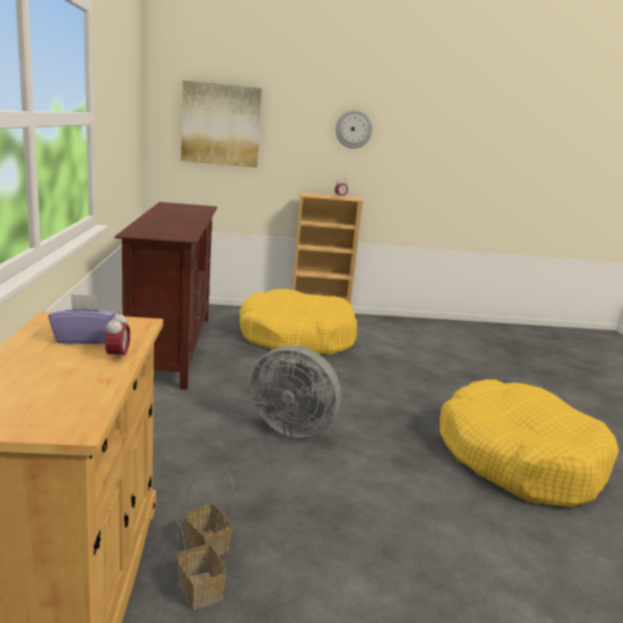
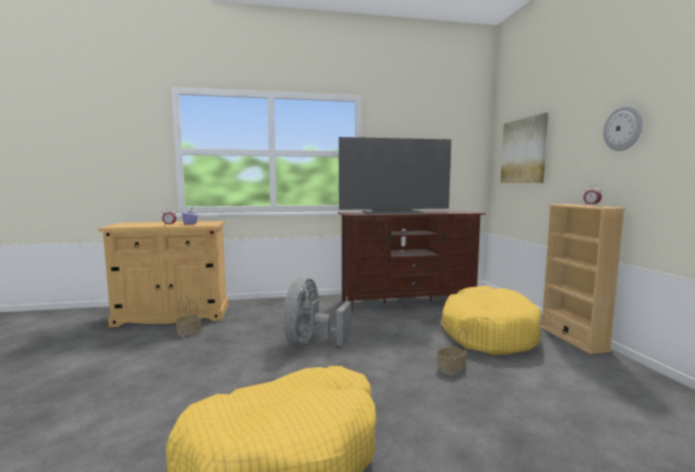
camera: 85 degrees right, 10 degrees down
(173, 222) = (393, 212): none -> television
(198, 589) = (158, 334): basket -> basket (451, 369)

